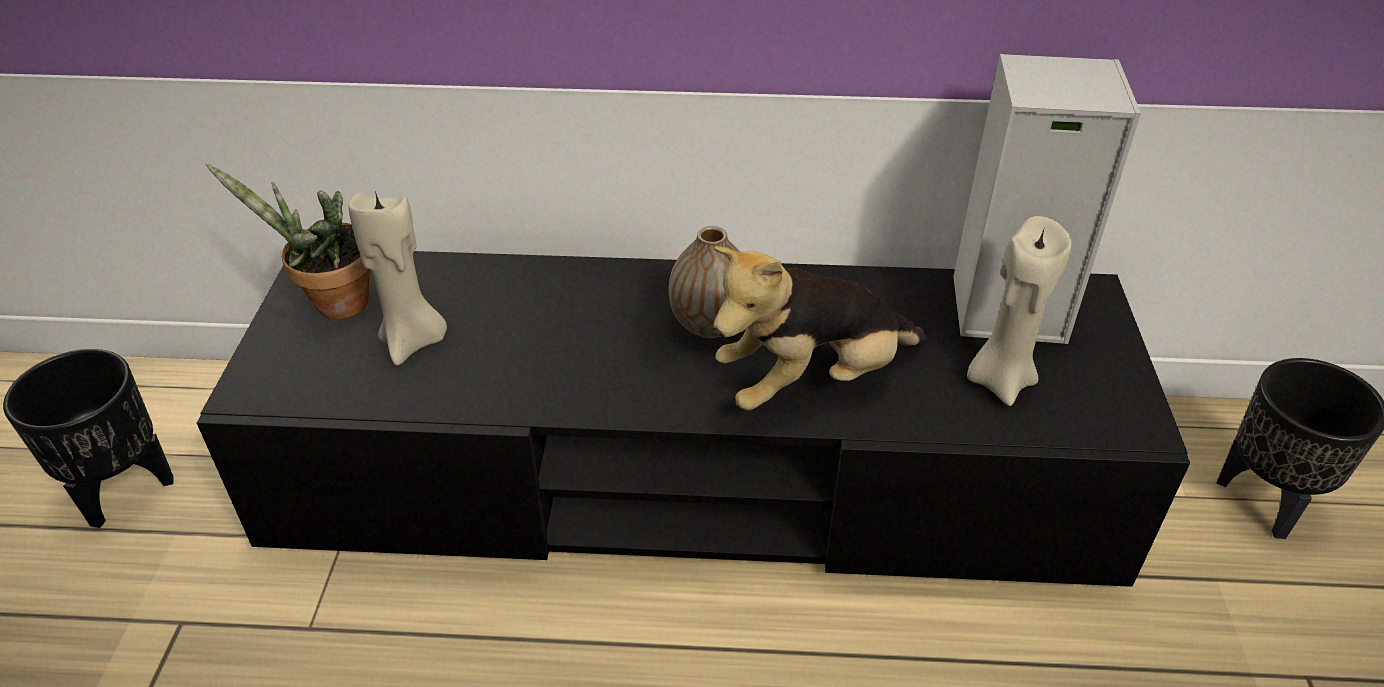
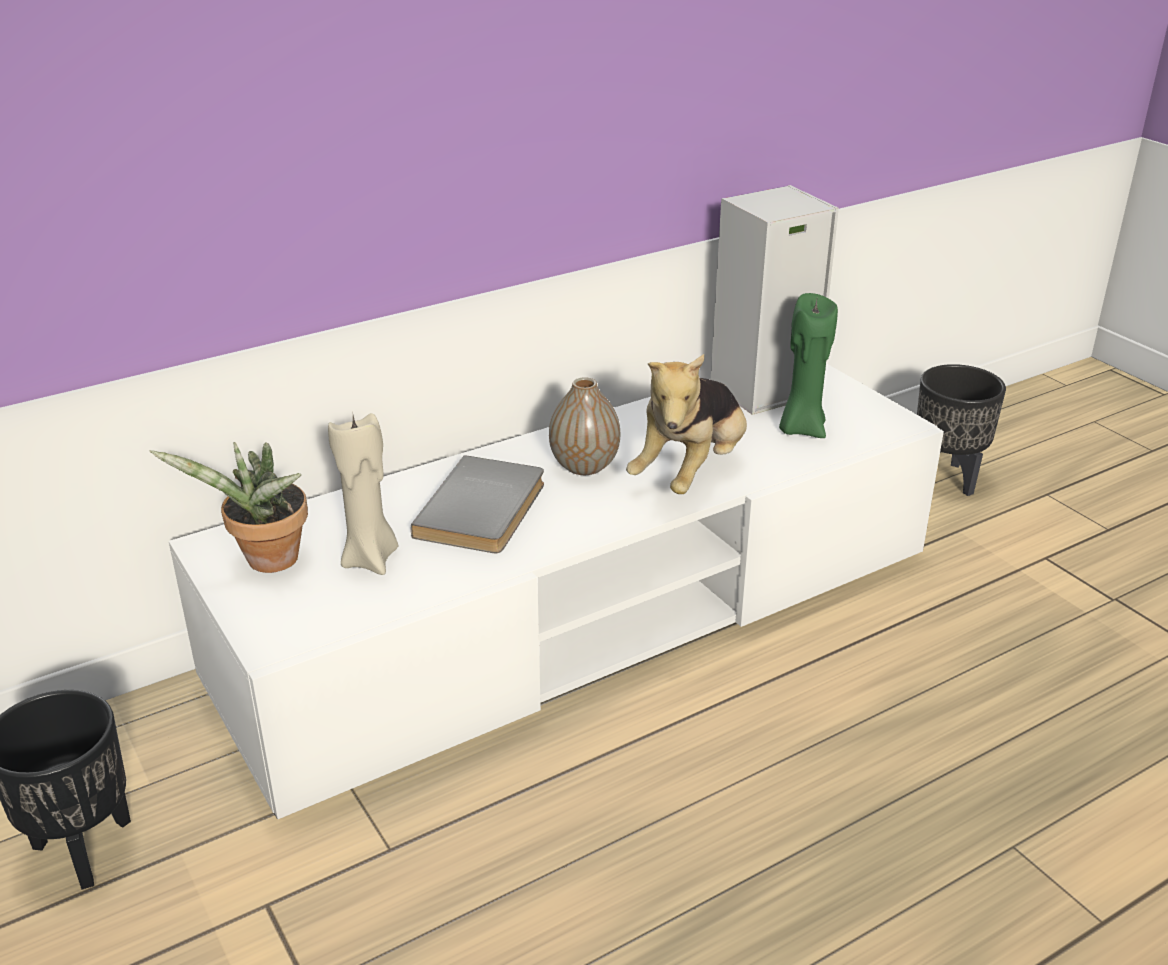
camera: 35 degrees left, 10 degrees down
(565, 334) = (486, 510): none -> grey book
(692, 475) = (584, 616): black tv stand -> white tv stand
(1000, 380) = (801, 429): beige candle -> green candle

